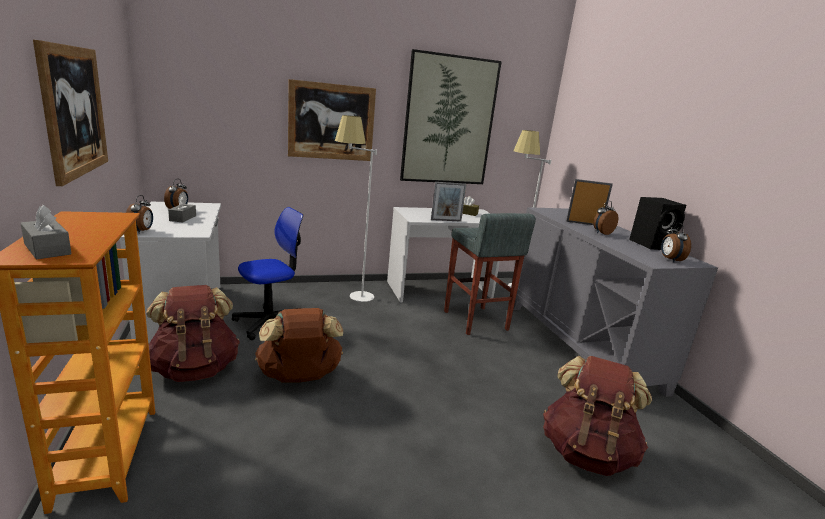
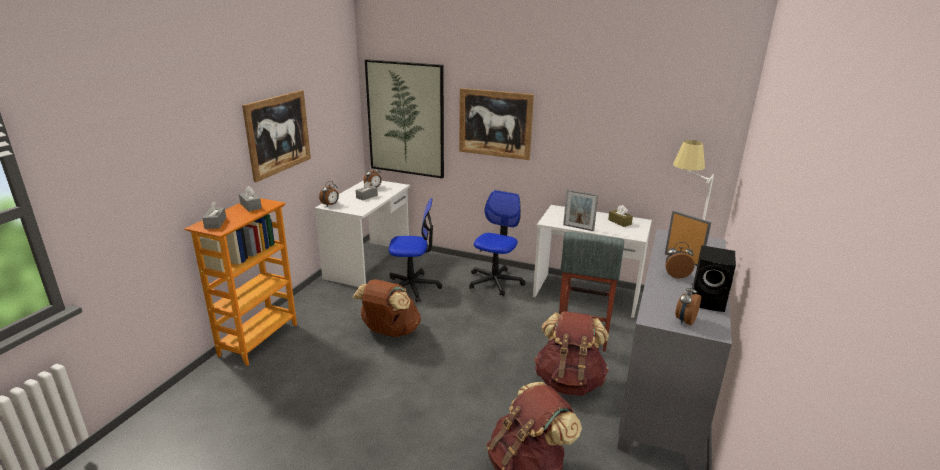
camera: 40 degrees right, 5 degrees up
(81, 222) = (250, 206): none -> grey tissue box
(195, 369) = (338, 305): brown backpack -> brown backpack (569, 381)
(351, 298) = (495, 282): white floor lamp -> office chair
(449, 121) = (610, 125): picture -> picture (405, 119)

